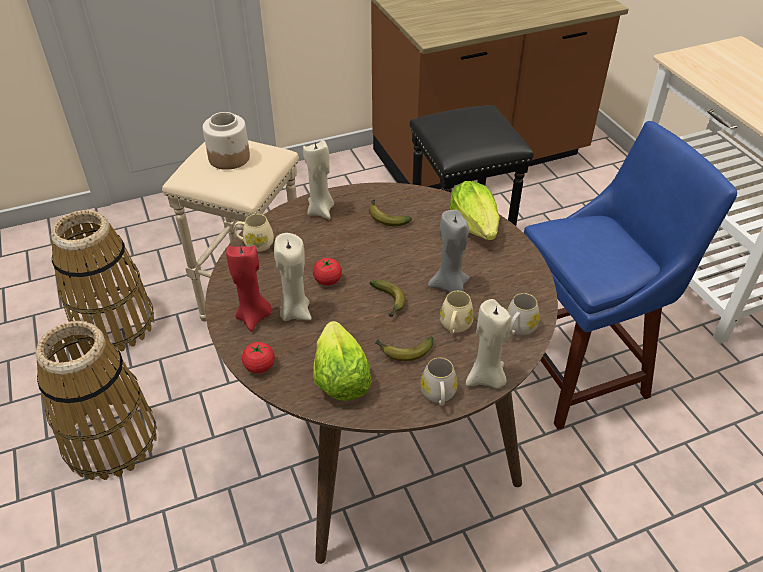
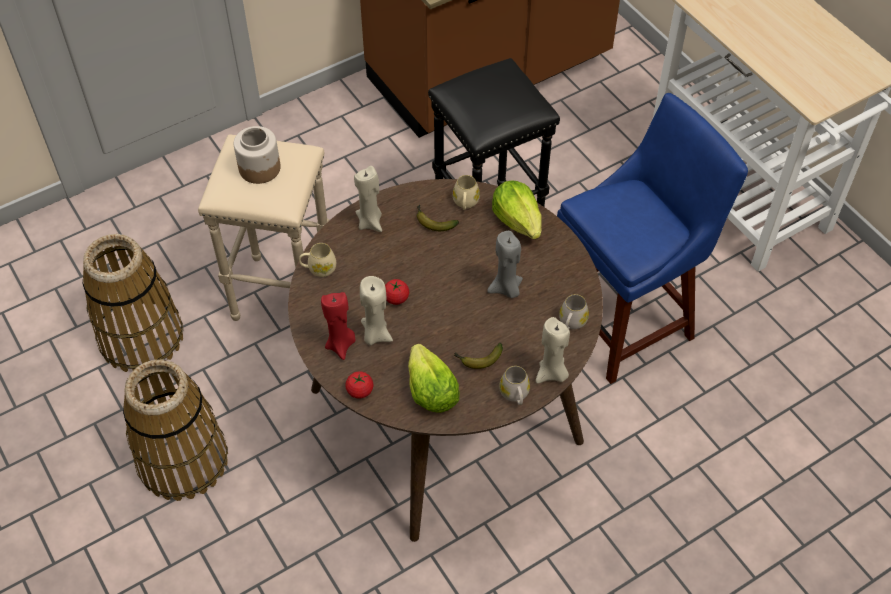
camera: 10 degrees left, 10 degrees up
(389, 302) = (455, 313): banana -> none
(454, 326) = (517, 329): beige mug -> beige mug (465, 203)

